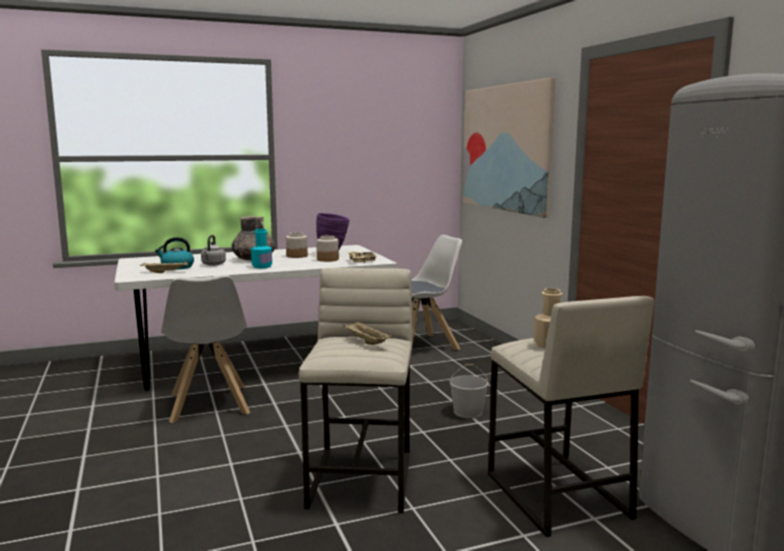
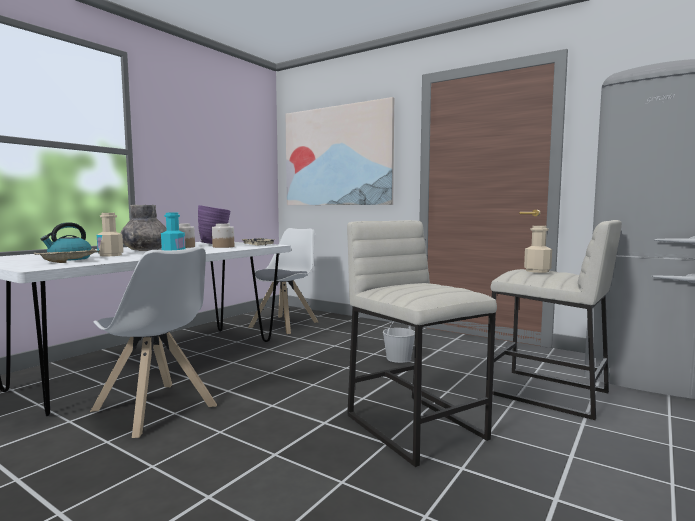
camera: 35 degrees left, 5 degrees down
(213, 264) = (110, 255): grey kettle -> beige bottle
(366, 342) = (424, 284): beige tray -> none

